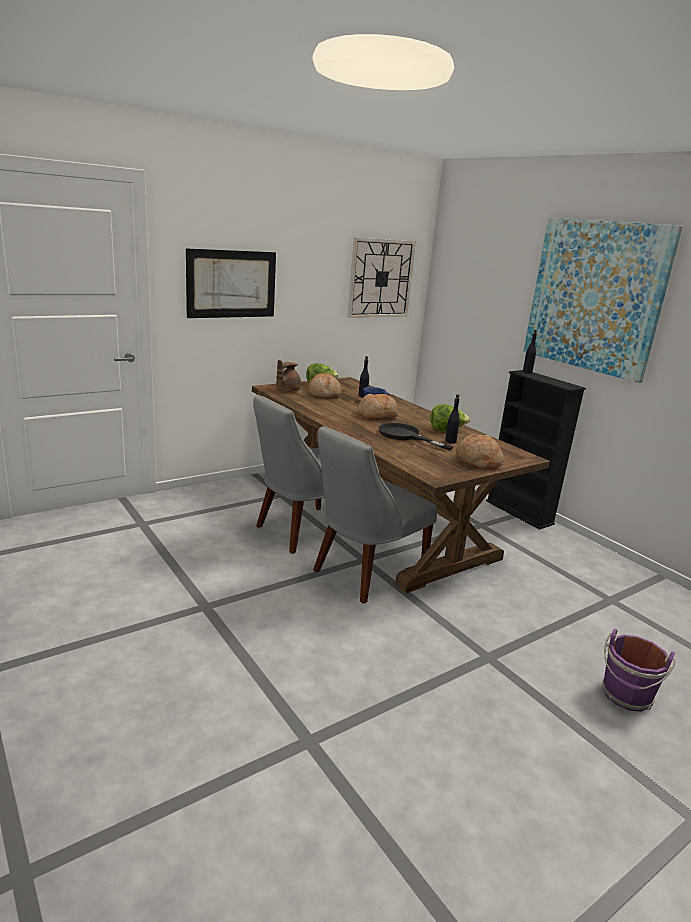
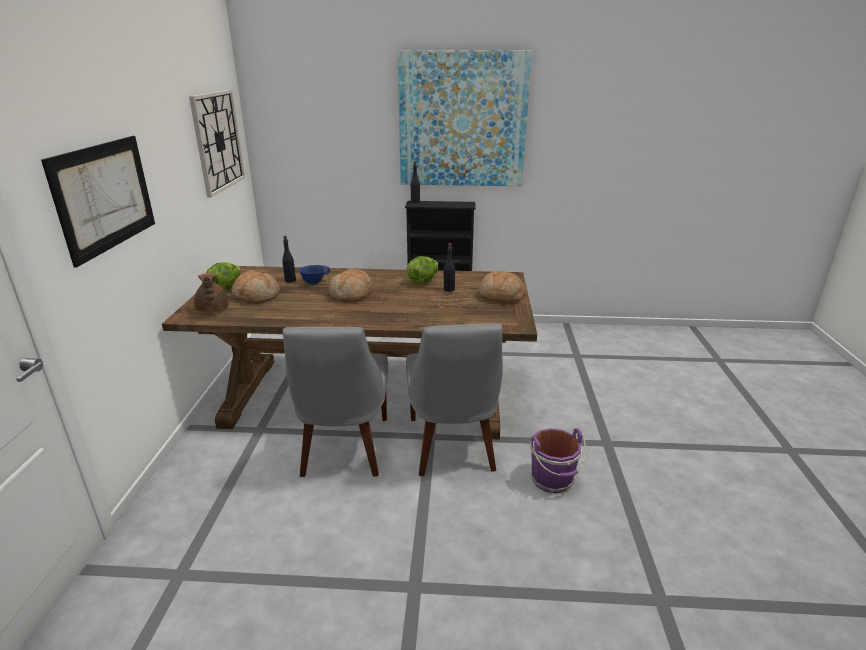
camera: 50 degrees left, 5 degrees up
(405, 436) = (415, 302): black frying pan -> none
(626, 696) = (677, 409): purple bucket -> purple bucket (553, 480)

